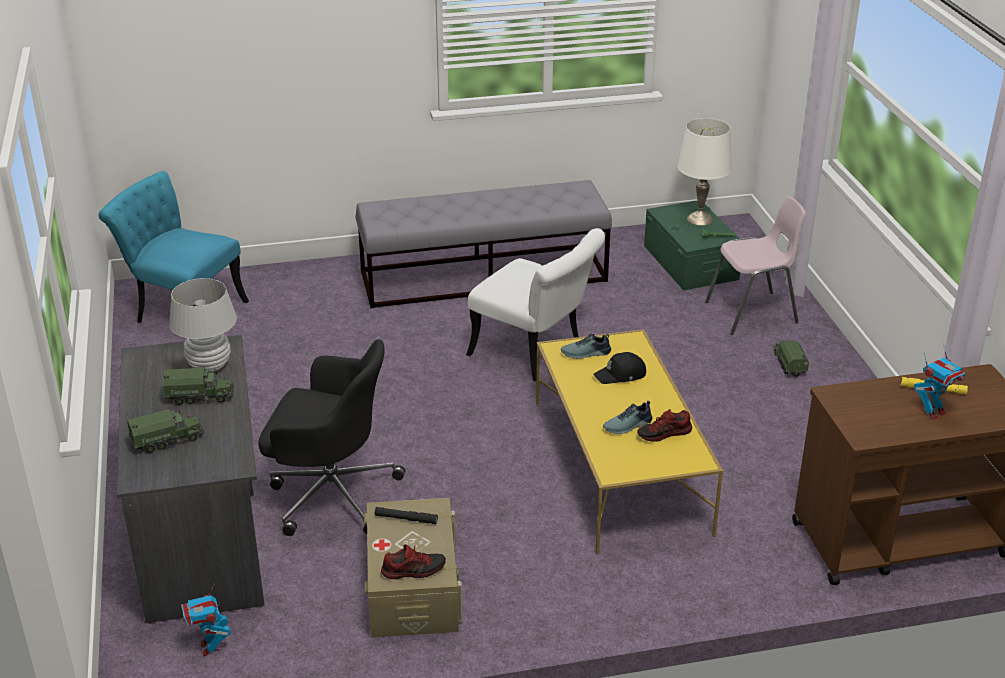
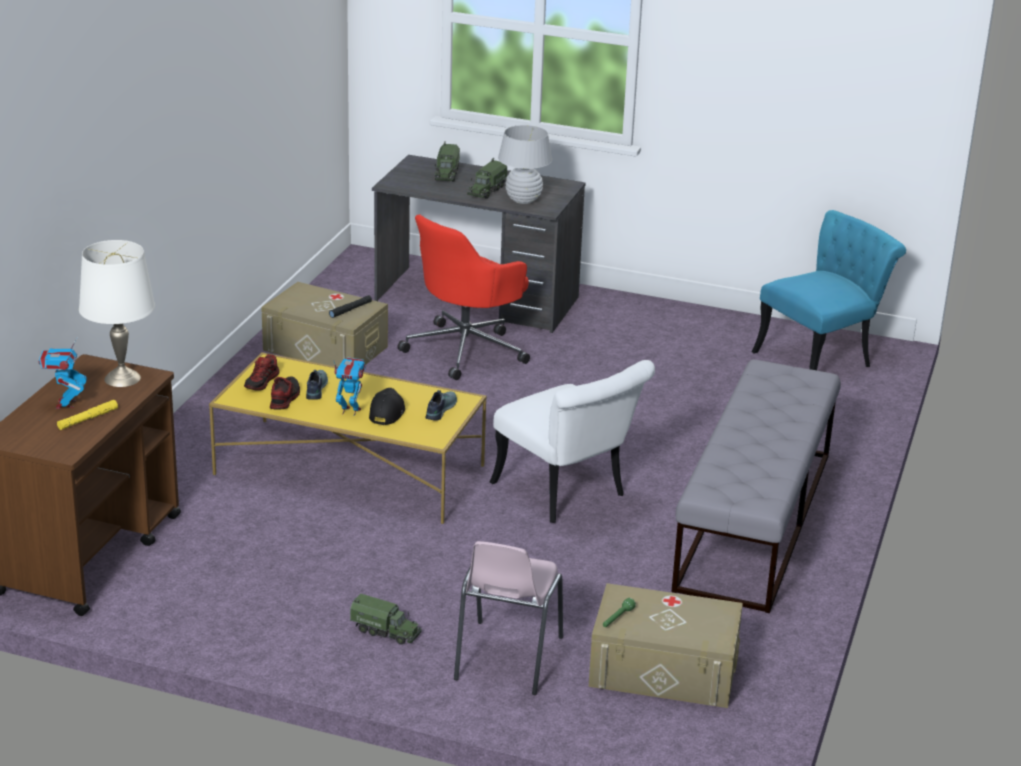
camera: 120 degrees right, 5 degrees down
(210, 647) = (359, 279): toy robot -> toy robot (350, 411)
(331, 493) = (466, 349): black office chair -> red office chair
(413, 570) = (296, 298): shoe -> shoe (262, 382)
(535, 354) = (567, 495): white chair -> white chair turned 105 degrees counterclockwise
(690, 262) = (664, 670): green storage box -> beige storage box
(700, 219) = (678, 628): white table lamp -> white table lamp (122, 378)

